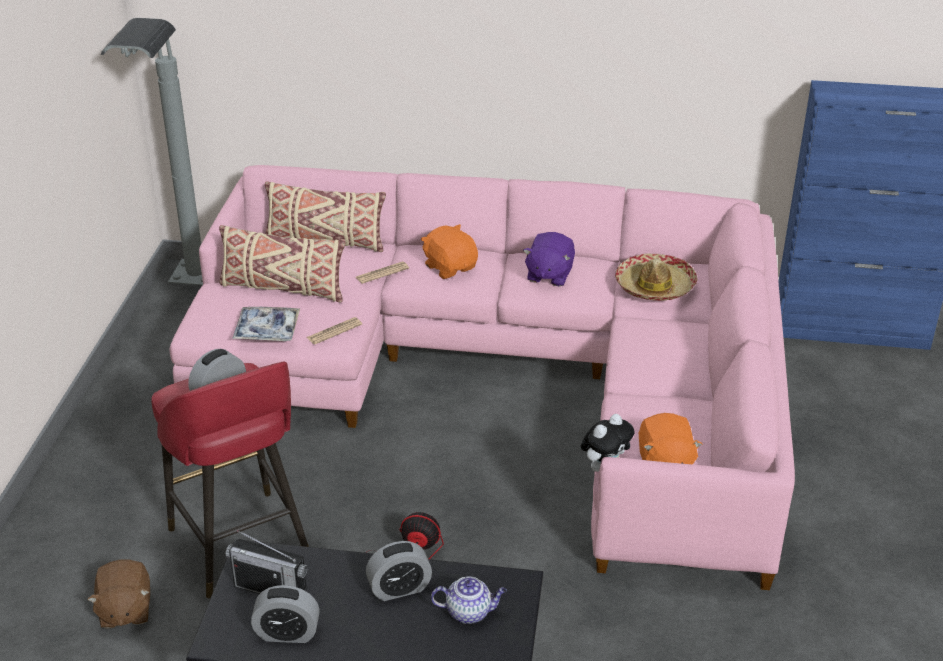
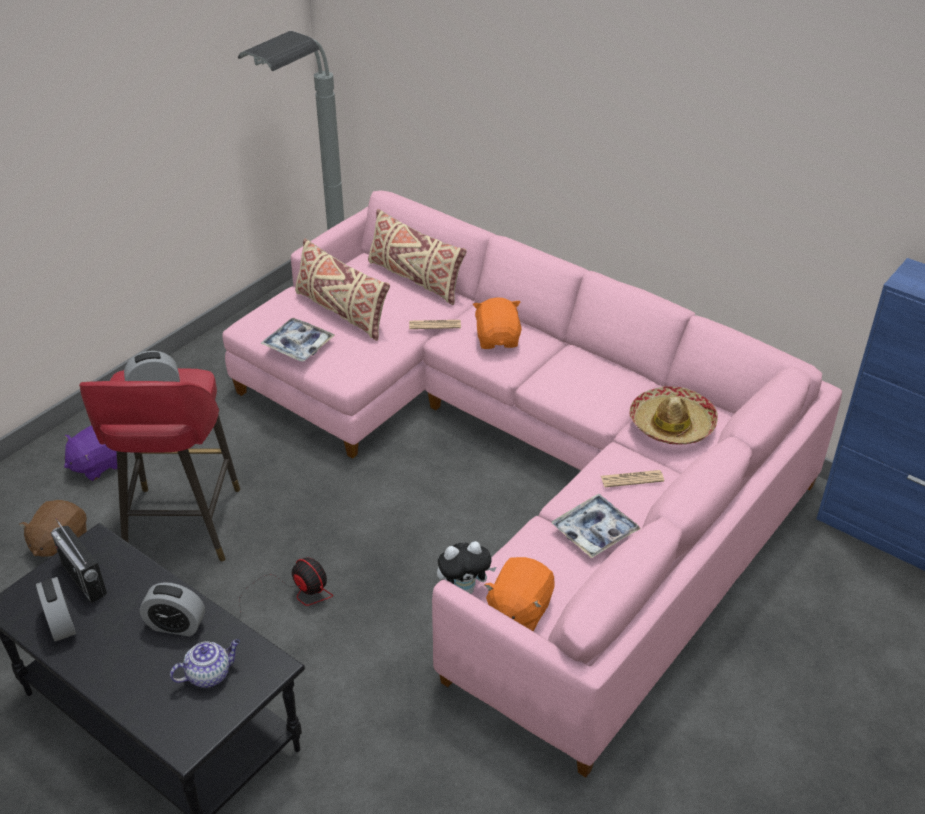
camera: 30 degrees right, 5 degrees up
(287, 633) = (61, 624): alarm clock -> alarm clock turned 150 degrees counterclockwise
(334, 331) = (350, 365): newspaper -> newspaper (632, 479)
(469, 612) = (209, 674): teapot -> teapot turned 60 degrees counterclockwise
(549, 275) = (580, 377): purple plush toy -> purple plush toy (98, 464)
(669, 385) = (594, 531): none -> tray

